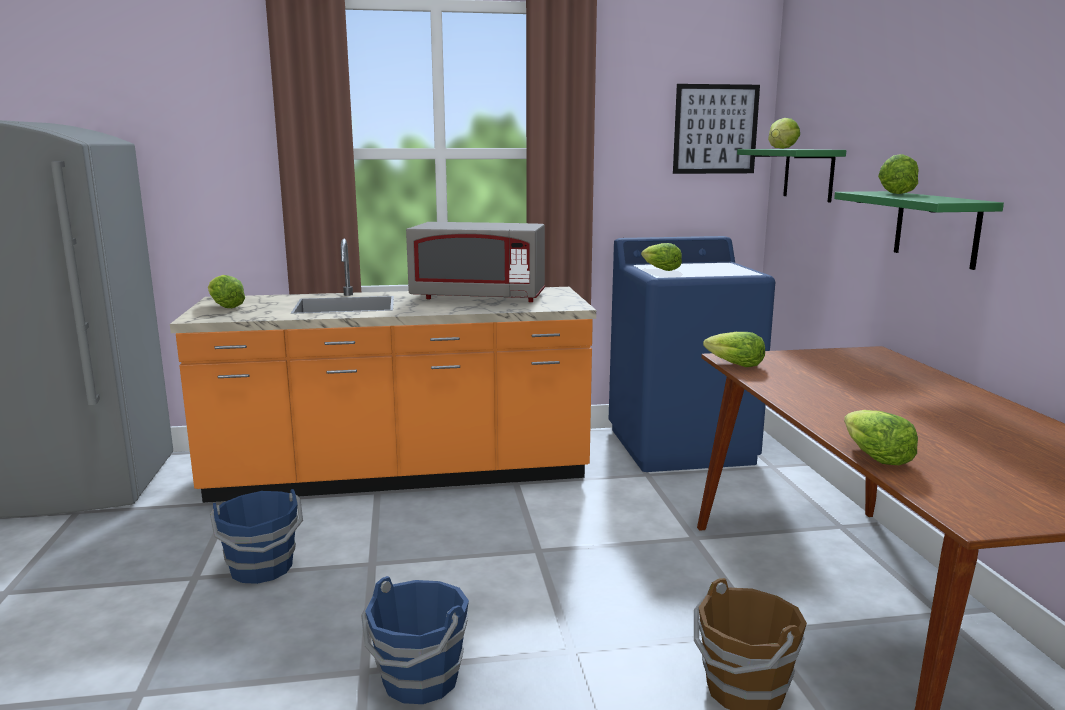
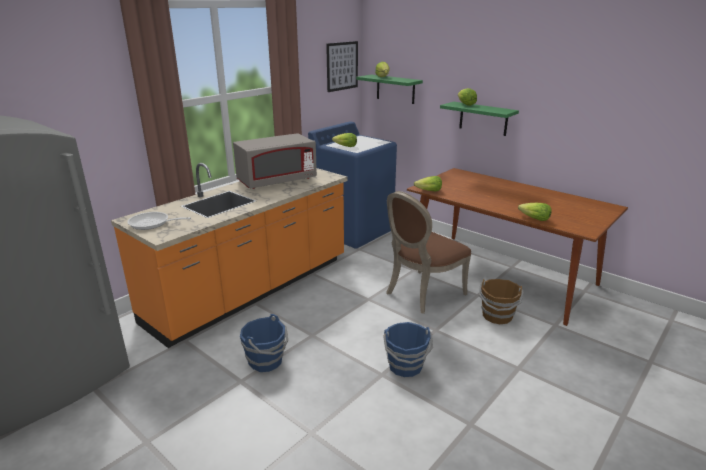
camera: 40 degrees left, 10 degrees up
(225, 307) = (152, 224): lettuce -> frying pan
(646, 580) = (421, 293): none -> brown chair

